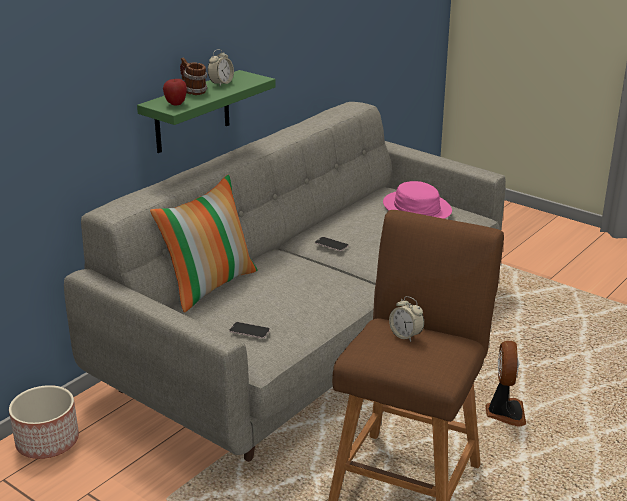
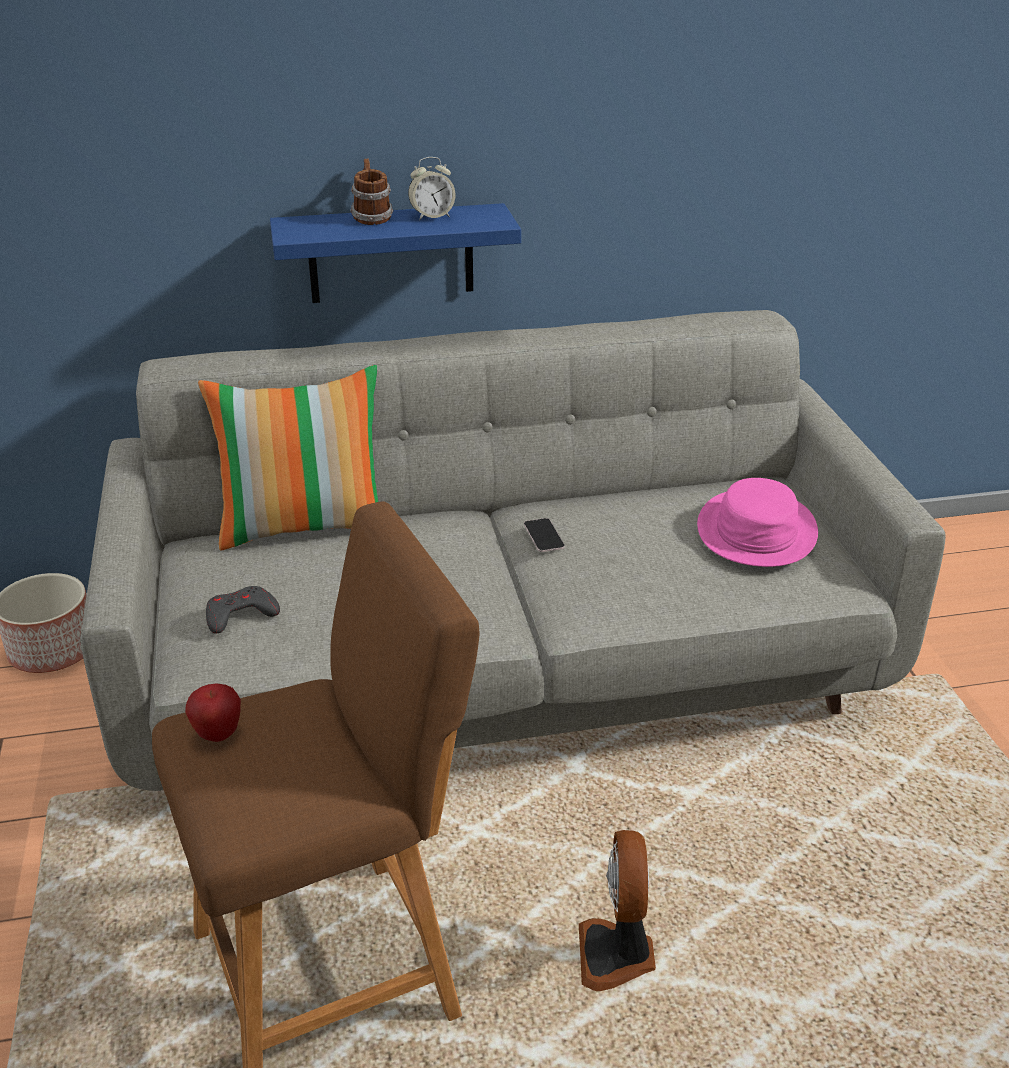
camera: 40 degrees right, 5 degrees up
(176, 104) = (311, 229): apple -> apple (218, 734)
(192, 112) = (391, 253): green shelf -> blue shelf
(249, 331) = (240, 614): phone -> grey game controller
(405, 335) = (291, 731): alarm clock -> none
(504, 413) = (616, 956): fan -> fan turned 135 degrees clockwise

